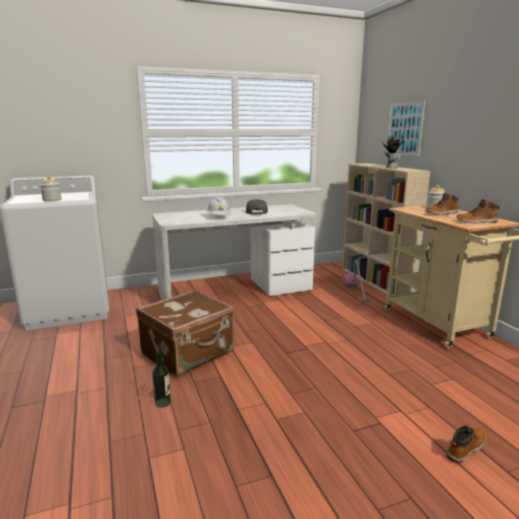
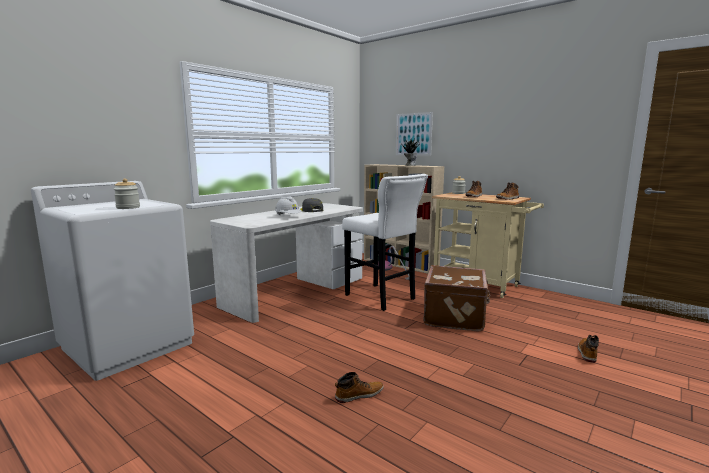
camera: 30 degrees left, 5 degrees down
(162, 402) = (359, 395): bottle -> boot
(189, 354) = (326, 350): brown suitcase -> brown suitcase (455, 316)
(305, 315) = (382, 298): none -> white stool

